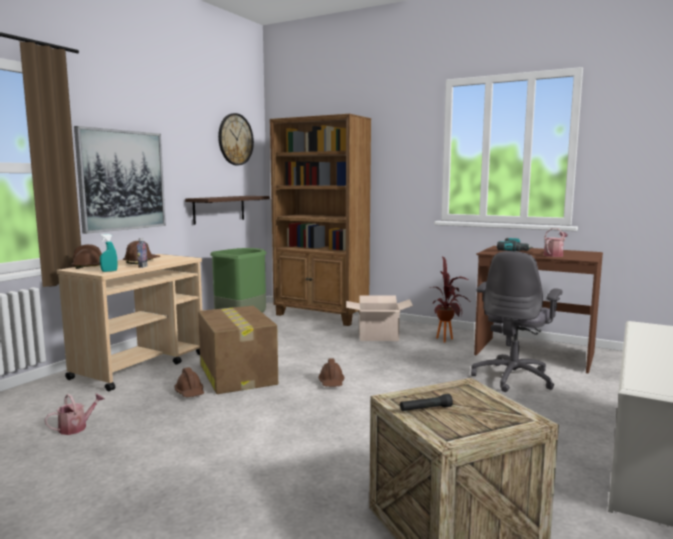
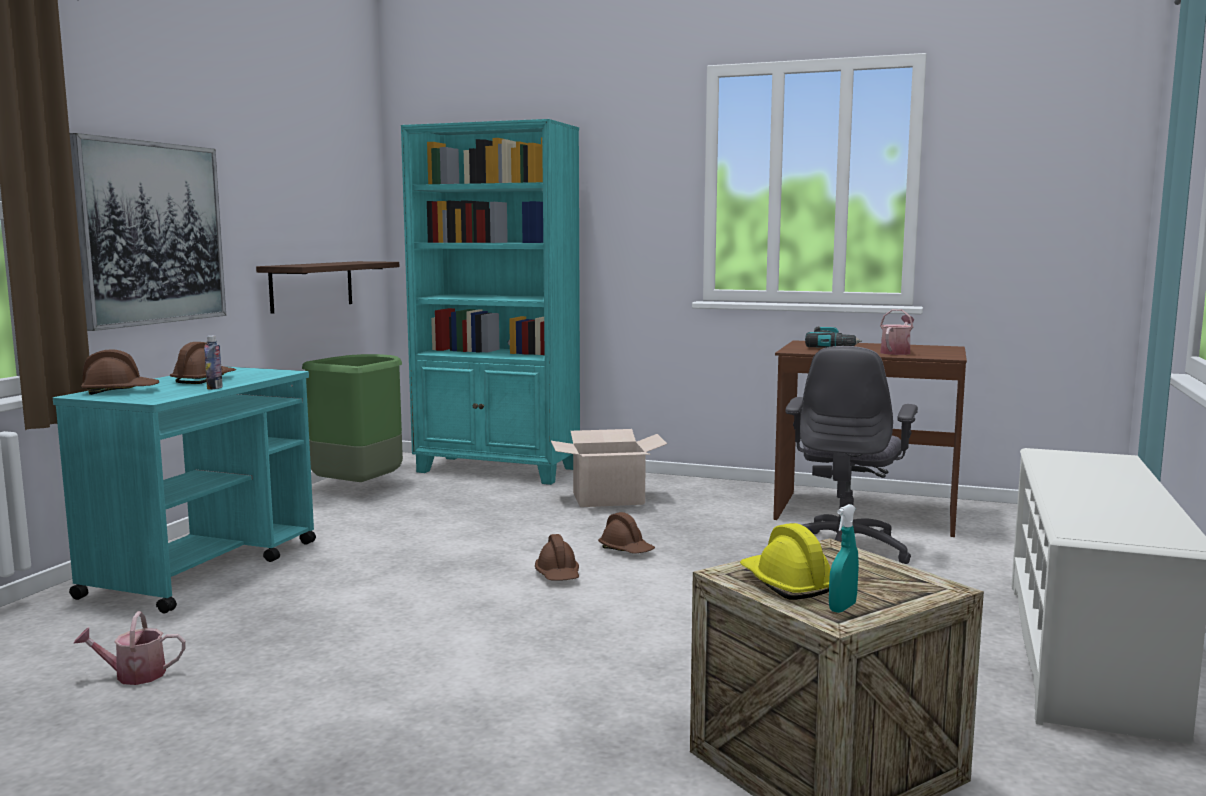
camera: 10 degrees left, 0 degrees up
(76, 427) = (133, 675): watering can -> watering can turned 135 degrees counterclockwise
(109, 271) = (159, 397): turquoise spray bottle -> turquoise spray bottle (842, 608)
(141, 365) = (205, 568): beige cart -> turquoise cart
(190, 393) = (317, 606): brown hard hat -> brown hard hat (626, 550)
(235, 139) = (336, 160): wall clock -> none
(237, 374) = (388, 571): cardboard box -> none
(321, 316) = (498, 470): brown bookcase -> turquoise bookcase
(425, 409) = (786, 584): black flashlight -> yellow hard hat
(448, 339) = (724, 497): potted plant -> none

